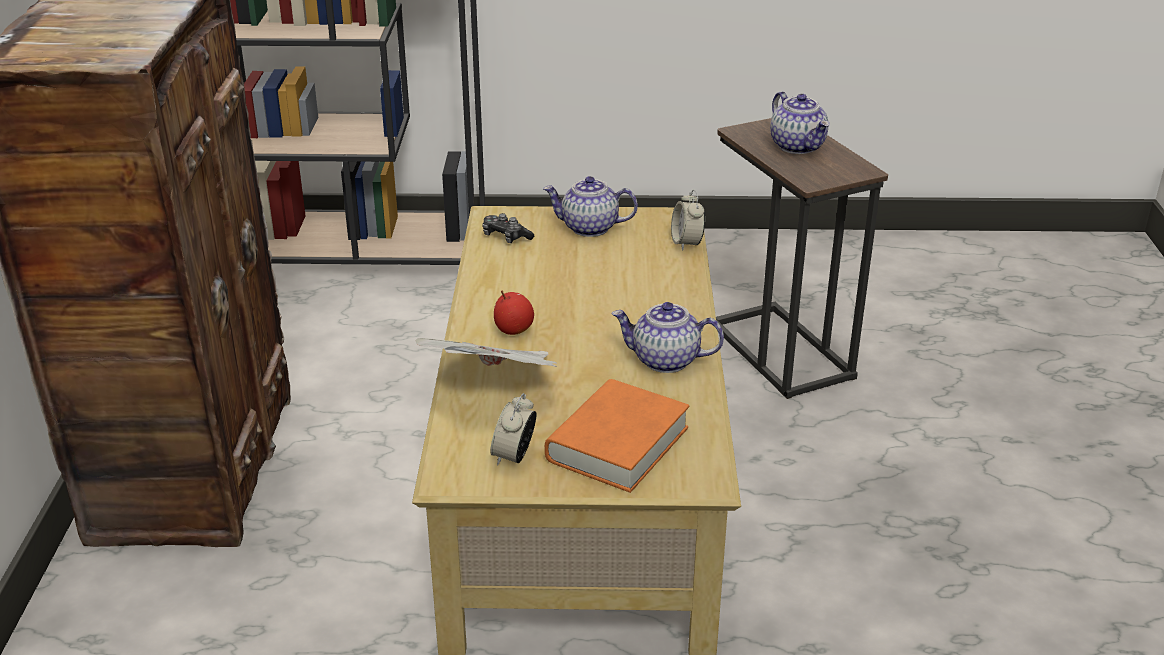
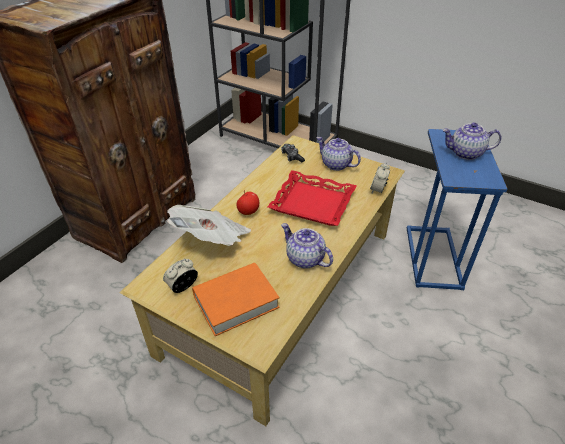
camera: 30 degrees right, 10 degrees up
(605, 288) = (313, 203): none -> red tray
(782, 351) = (434, 257): brown side table -> blue side table
(798, 146) = (465, 153): teapot -> teapot turned 90 degrees clockwise

